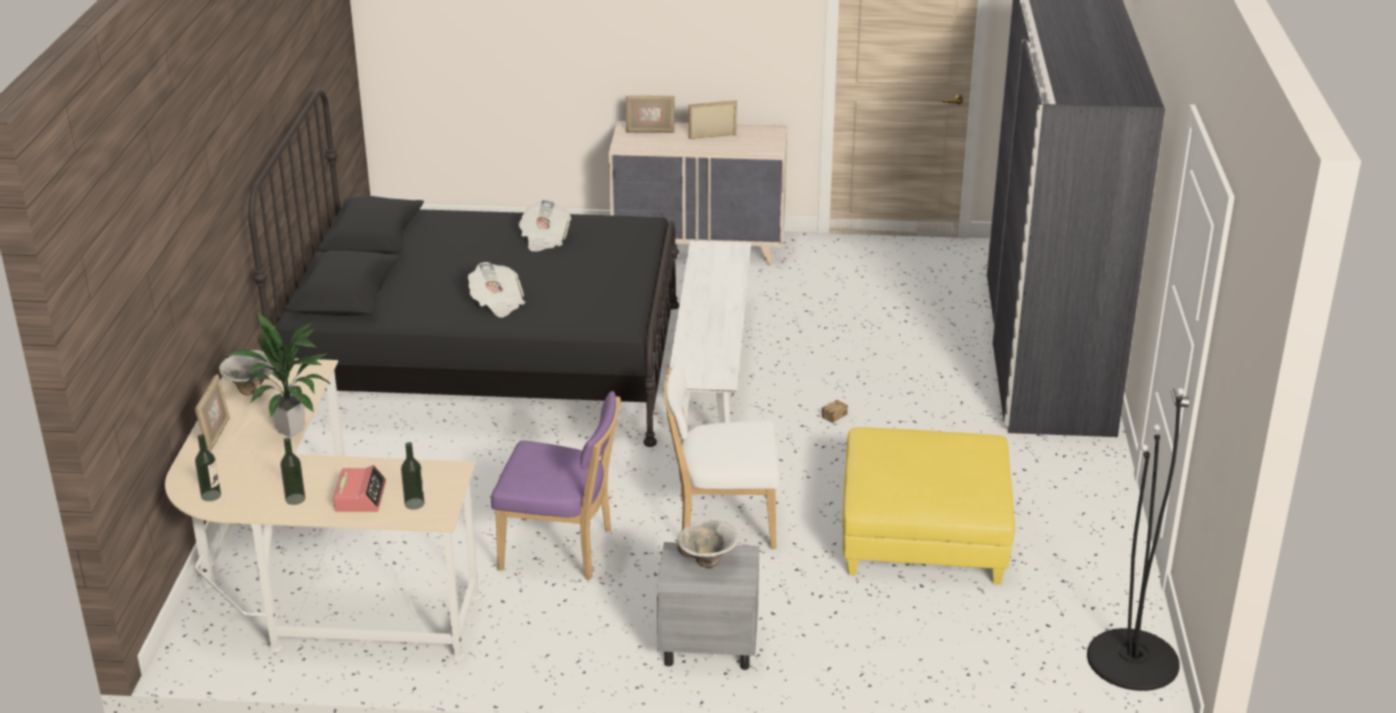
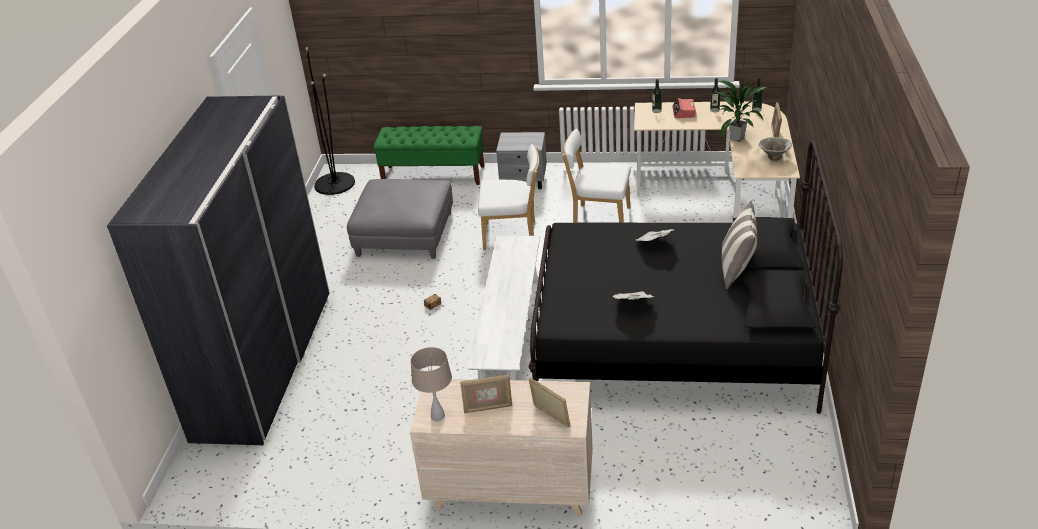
camera: 175 degrees left, 5 degrees up
(398, 270) = (737, 269): none -> pillow
(562, 550) = (598, 218): purple chair -> white chair
(650, 132) = (550, 416): picture frame -> picture frame turned 45 degrees clockwise
(707, 562) = (521, 143): bowl -> none
(762, 133) = (438, 416): none -> beige table lamp
(913, 673) = (433, 175): none -> green bench
(924, 533) = (404, 234): yellow ottoman -> grey ottoman

